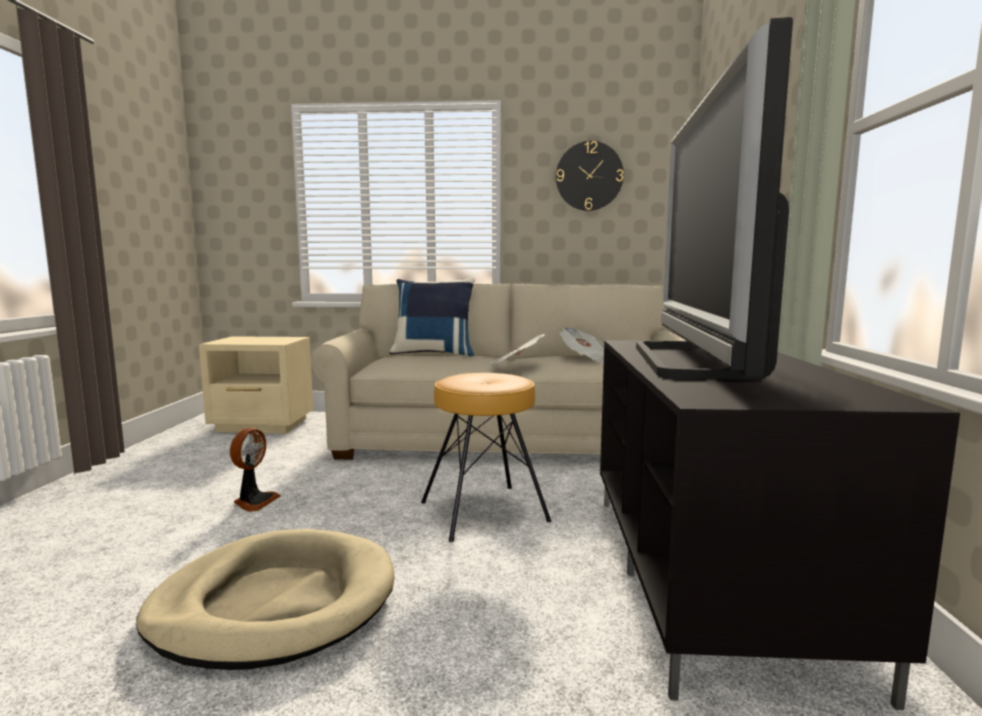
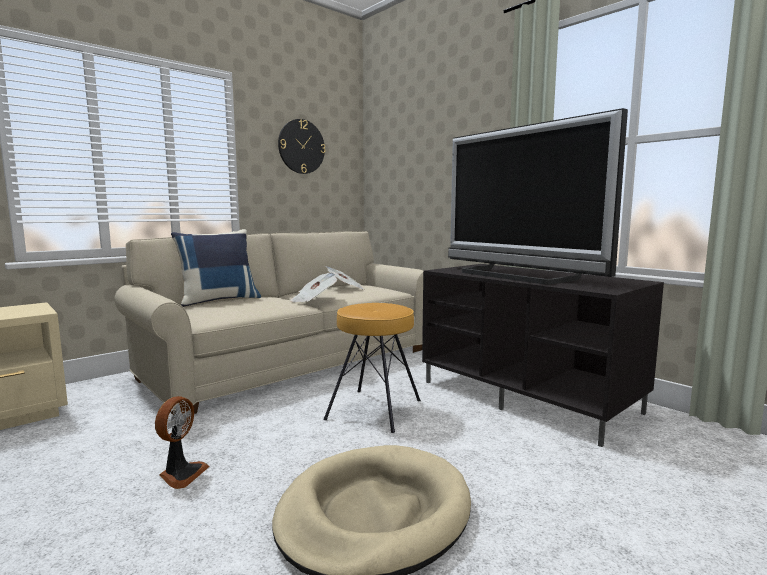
camera: 45 degrees left, 0 degrees up
(254, 501) = (181, 474): fan -> fan turned 45 degrees clockwise

